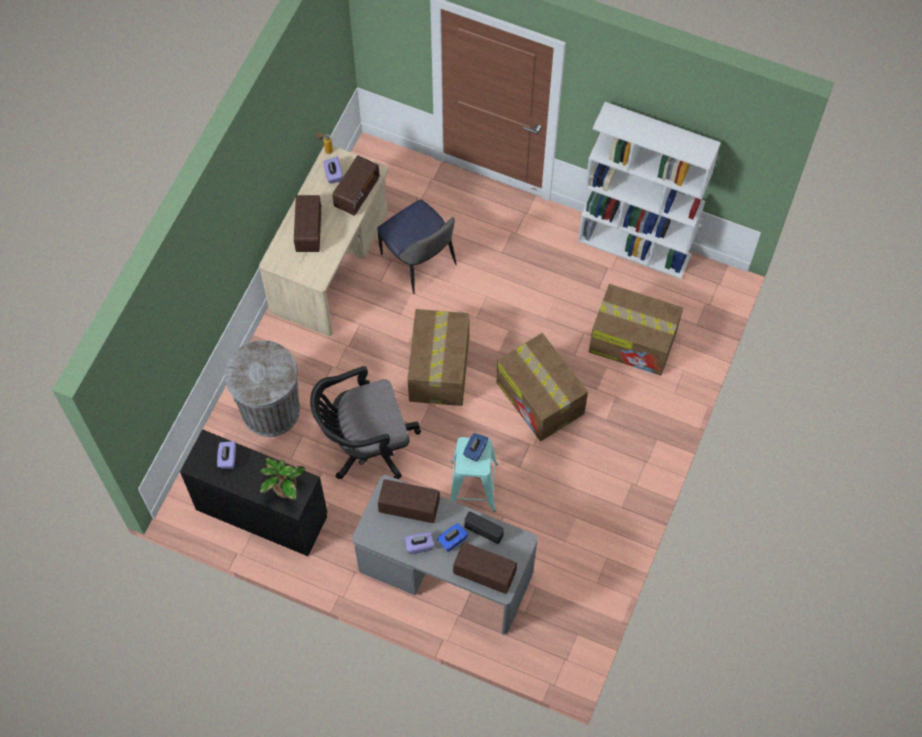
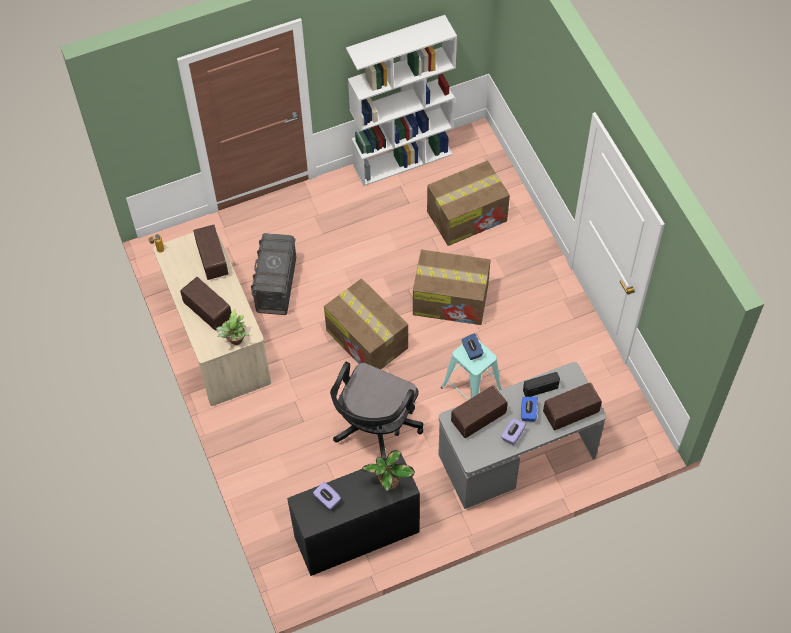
camera: 45 degrees left, 5 degrees down
(270, 409) = (285, 465): grey trash can -> none
(302, 273) = (235, 341): none -> potted plant
(333, 174) = (182, 261): purple tissue box -> none
(419, 262) = (276, 285): chair -> grey storage box

